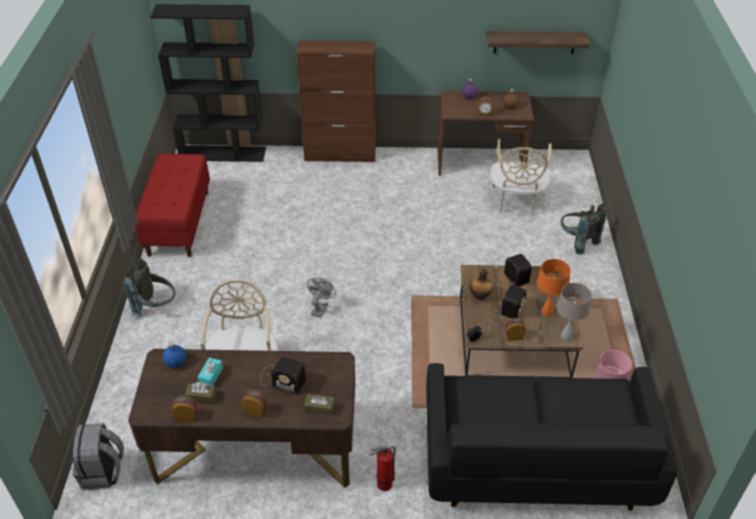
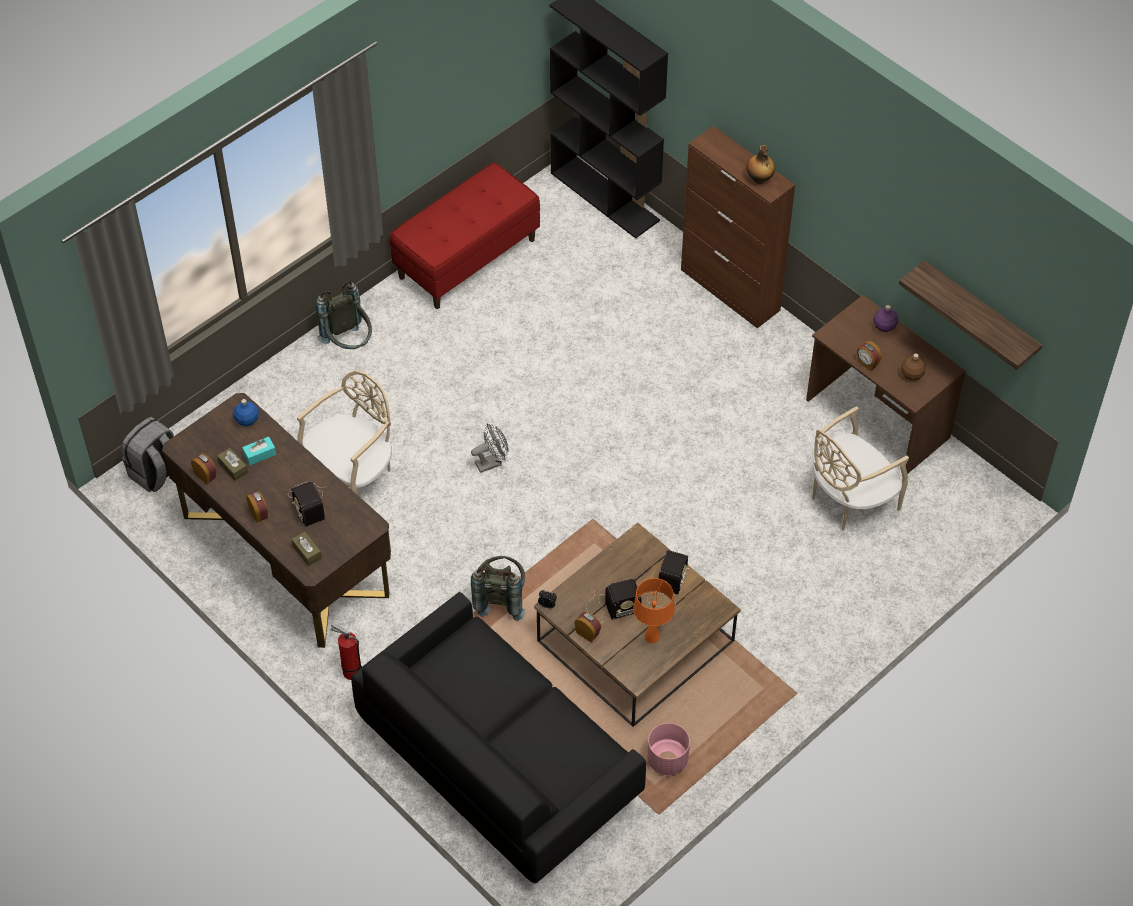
camera: 45 degrees right, 10 degrees up
(480, 296) = (611, 569): bottle -> bottle (759, 179)
(566, 336) = (635, 674): beige table lamp -> none
(576, 241) = (849, 598): grey backpack -> grey backpack (500, 598)

